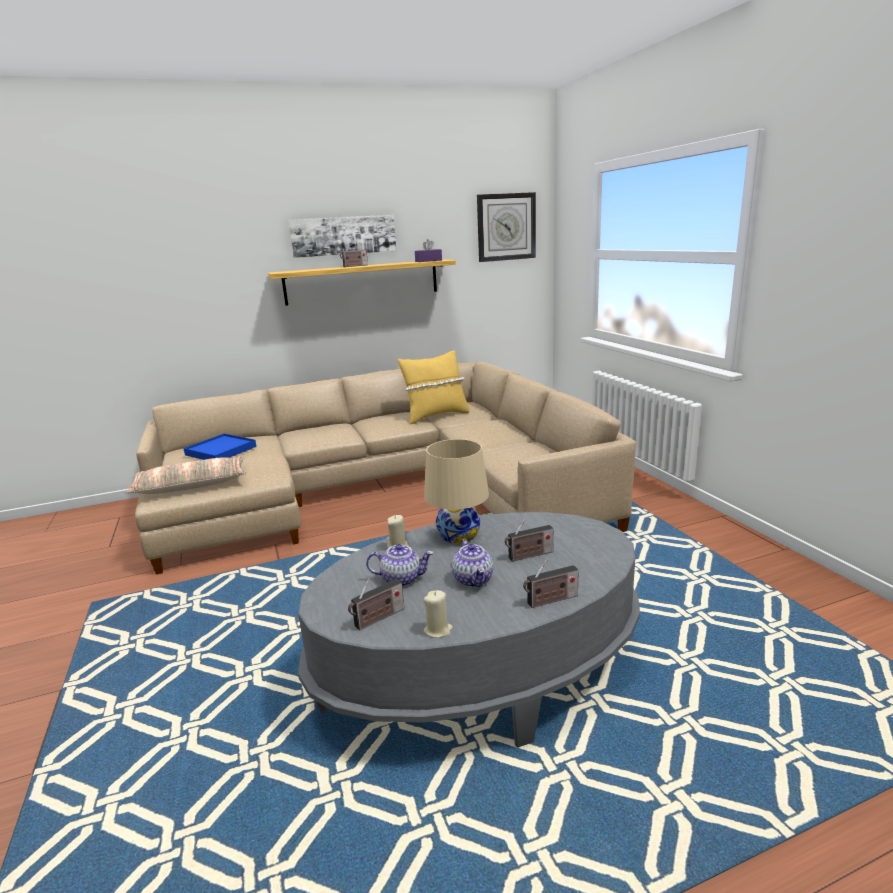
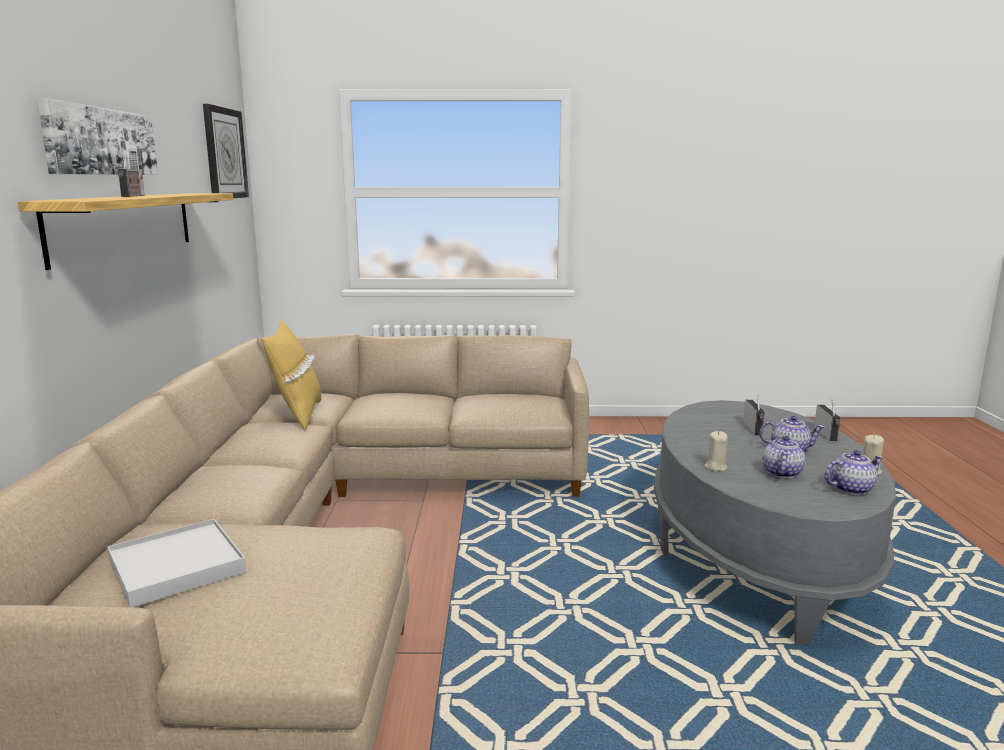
camera: 70 degrees left, 5 degrees down
(191, 485) = (308, 611): pillow -> none
(220, 451) = (176, 566): blue tray -> white tray
(378, 619) = (851, 488): radio -> teapot
(428, 261) = (203, 193): purple tissue box -> none
(458, 535) = (702, 443): beige table lamp -> none

